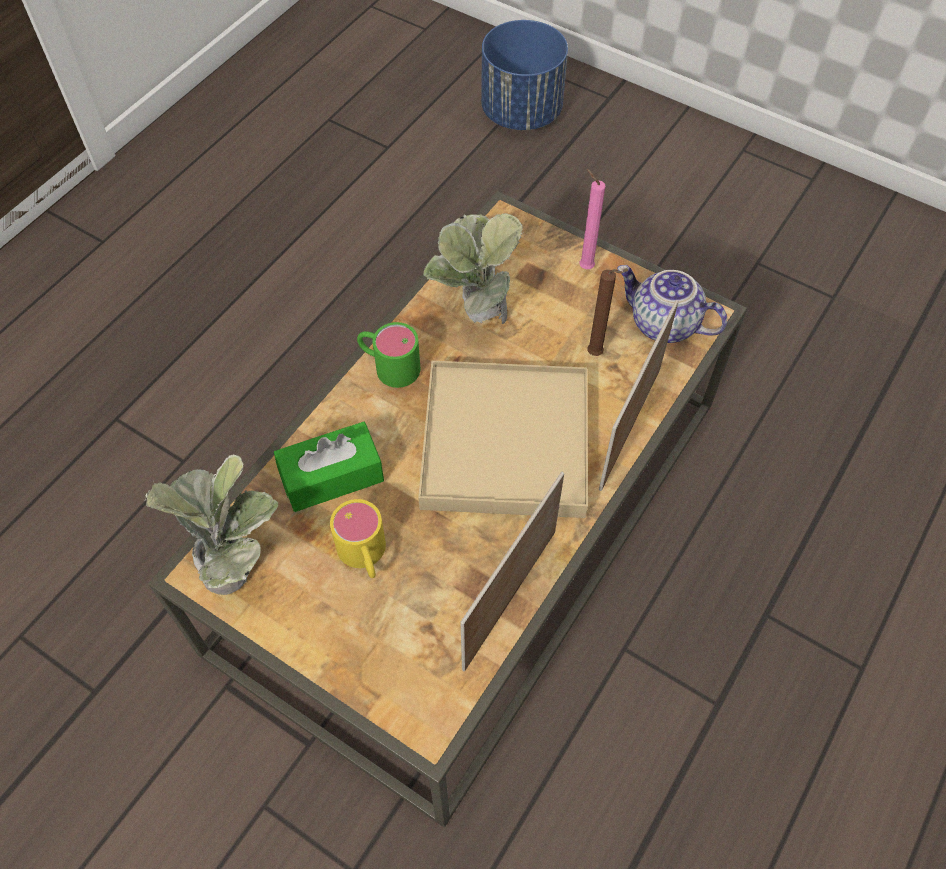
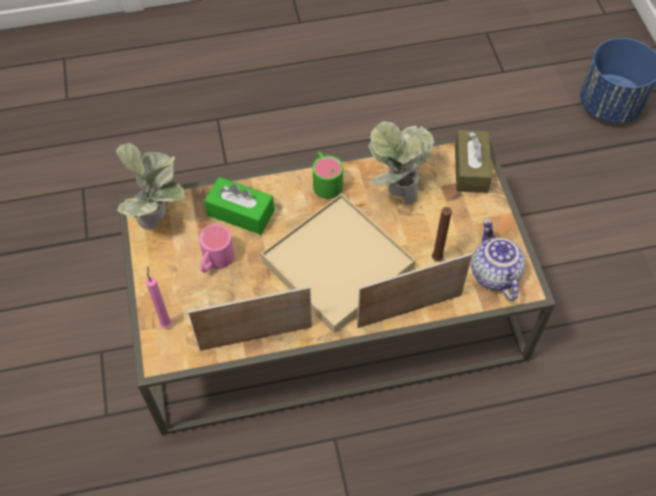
camera: 45 degrees right, 0 degrees up
(364, 556) = (215, 261): yellow mug -> pink mug
(524, 238) = (471, 169): none -> brown tissue box
(584, 266) = (486, 209): pink candle -> pink candle (166, 323)

